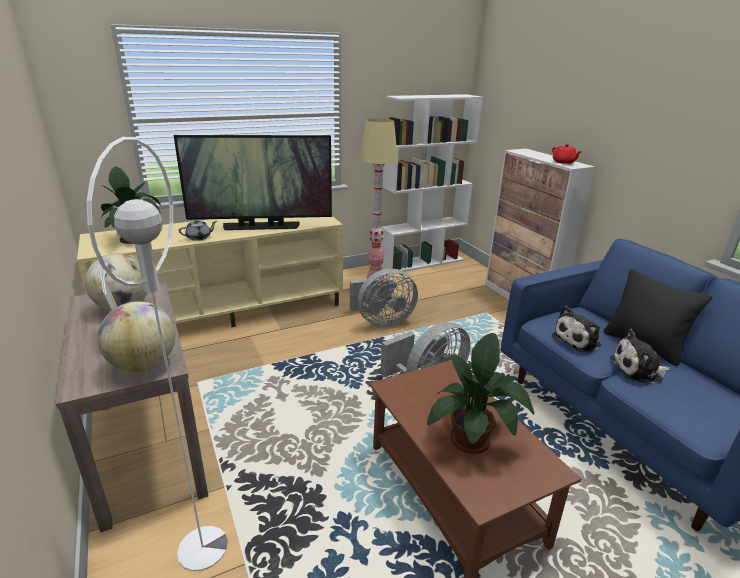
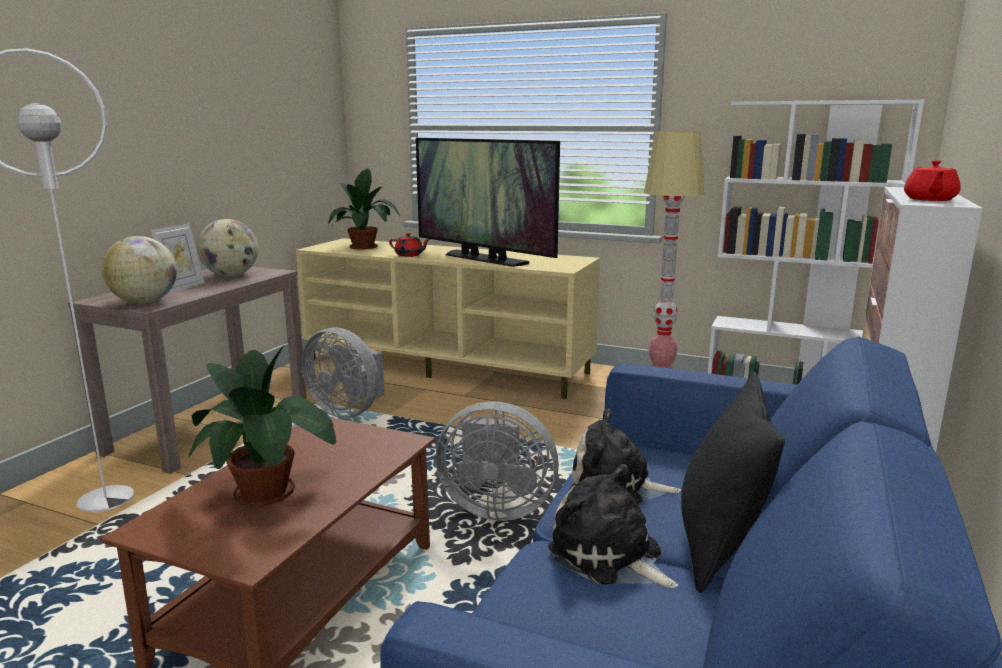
camera: 50 degrees right, 10 degrees down
(199, 237) = (409, 255): grey teapot -> red teapot
(381, 321) = (582, 431): grey fan -> grey fan (348, 411)

